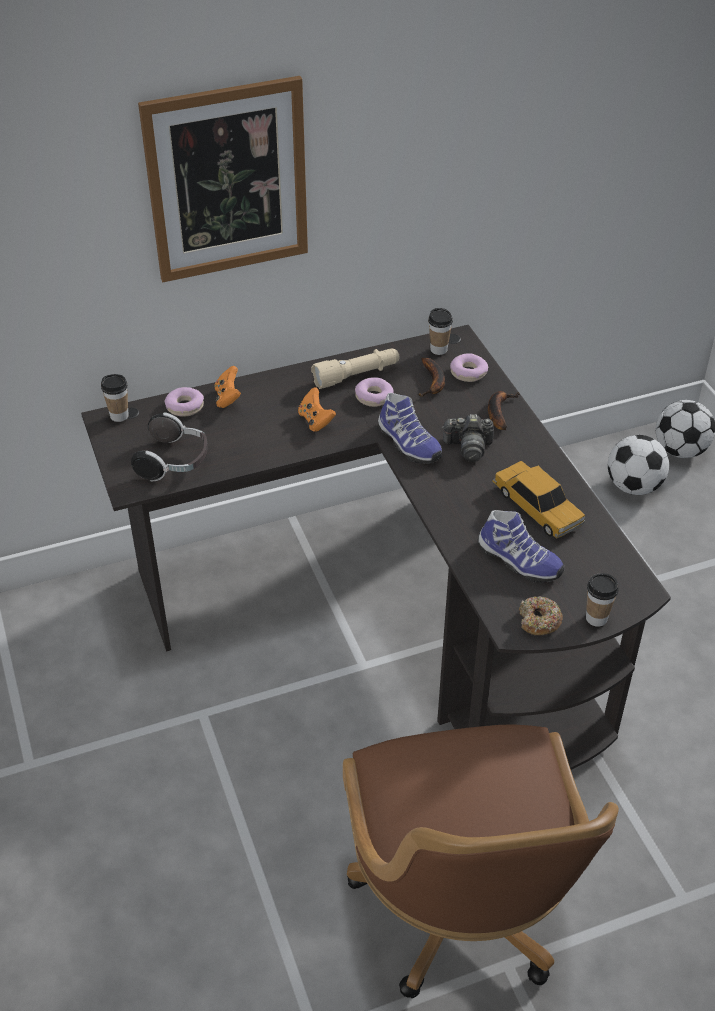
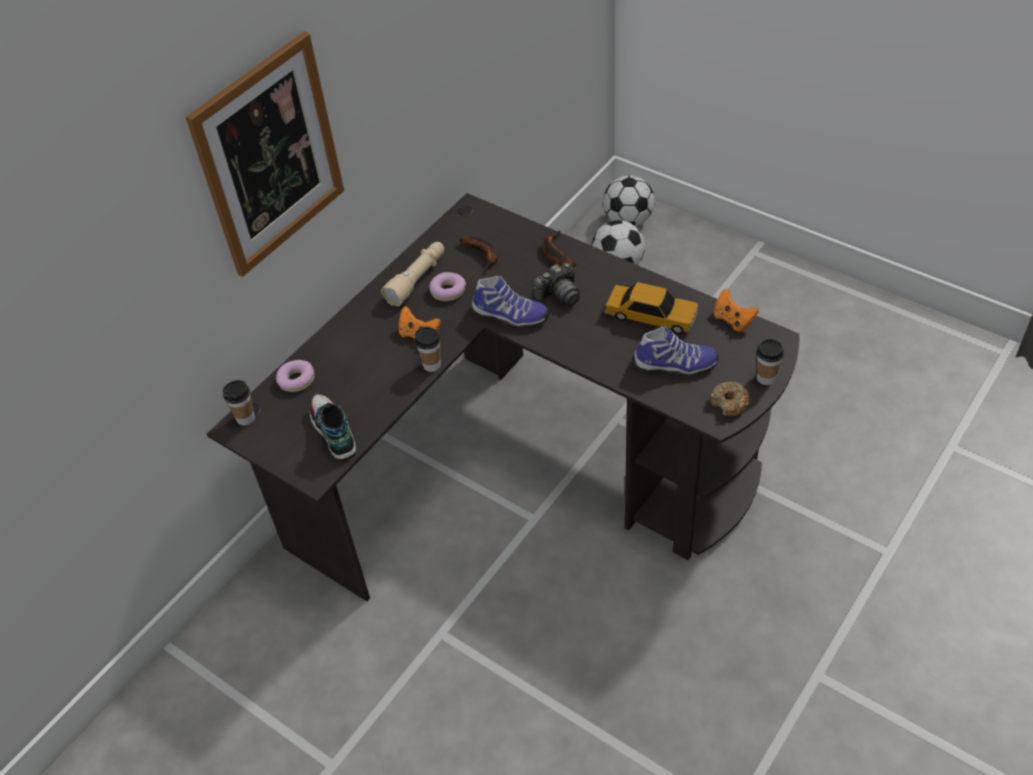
camera: 30 degrees left, 5 degrees up
(174, 462) = (333, 432): headphones -> shoe
(228, 398) = (327, 353): orange game controller -> orange game controller (733, 320)
(438, 349) = (463, 225): cup -> cup (432, 365)
(464, 923) = (765, 665): brown office chair -> none
(468, 373) = (504, 233): donut -> none

